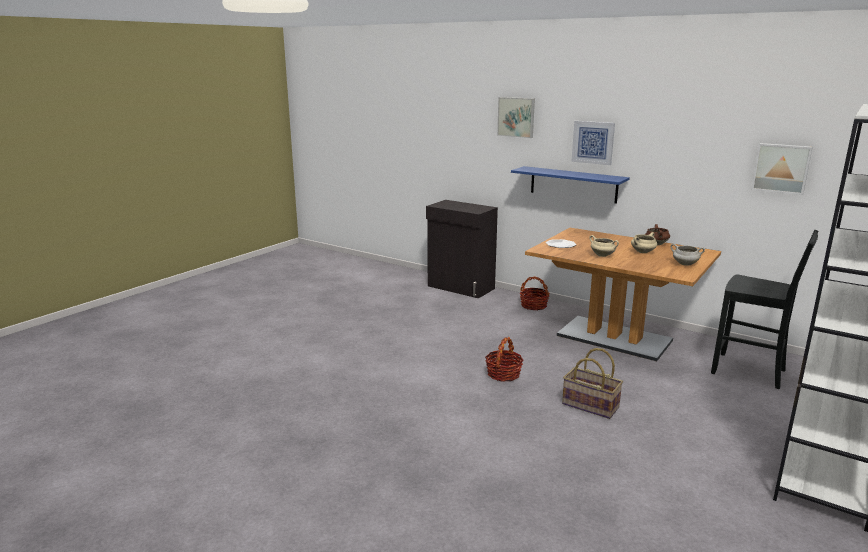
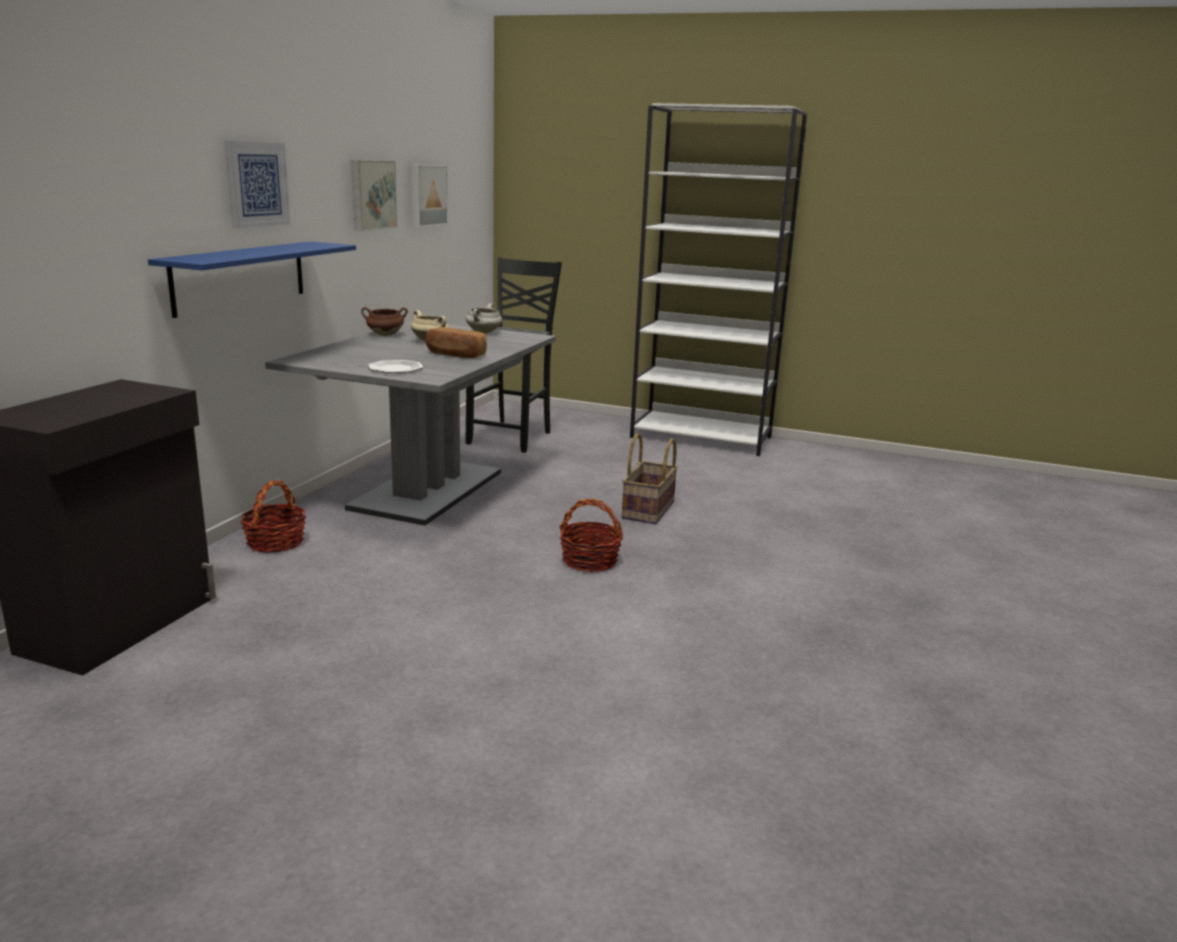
camera: 105 degrees left, 0 degrees up
(516, 117) = (110, 135): picture -> picture (371, 194)
(603, 255) = (455, 355): beige cooking pot -> bread
(614, 338) = (427, 490): brown dining table -> grey dining table

